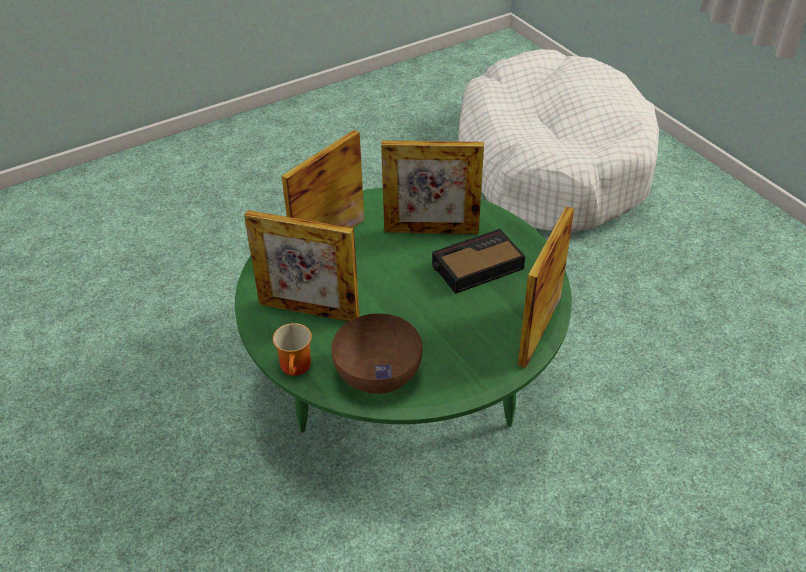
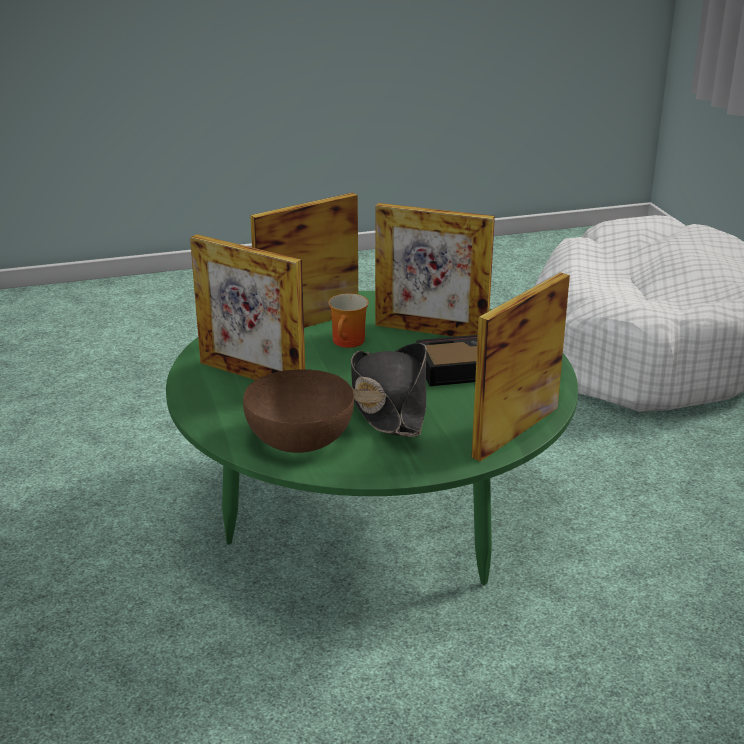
camera: 15 degrees right, 15 degrees down
(298, 367) = (211, 419): mug -> mug (350, 342)
(432, 320) = (389, 404): none -> black hat

